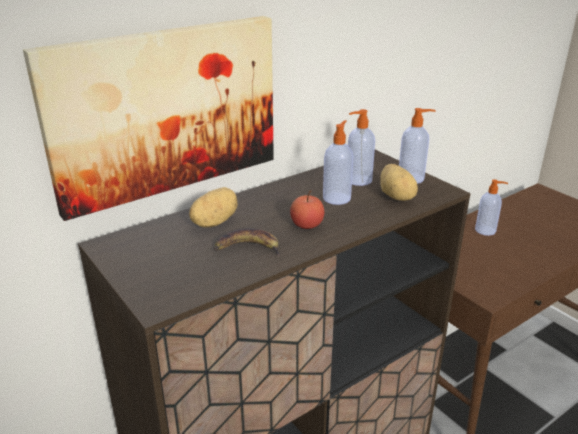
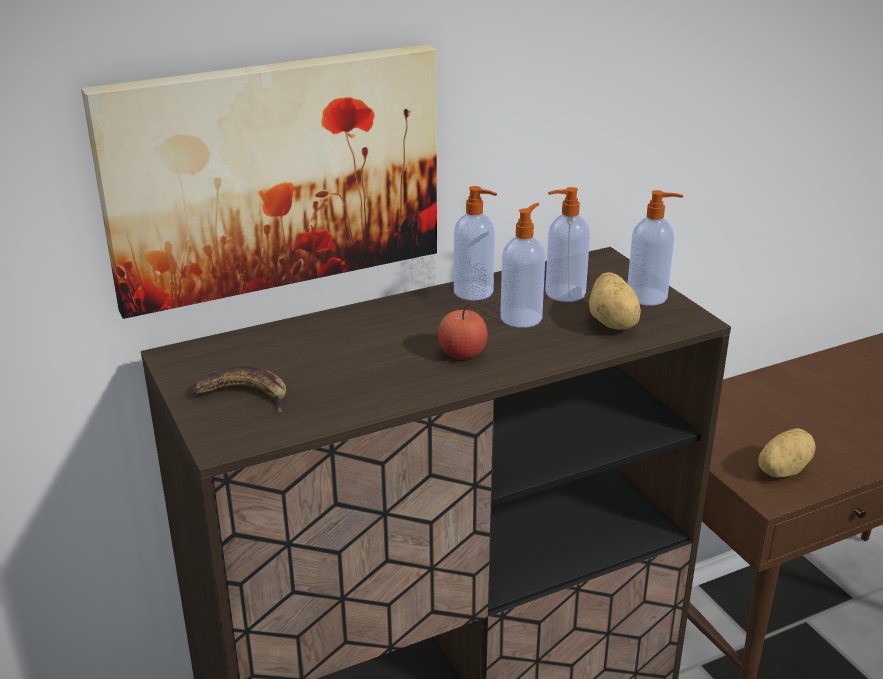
camera: 10 degrees right, 0 degrees up
(213, 222) = (331, 338): potato -> potato (781, 470)
(247, 248) = (367, 378): banana -> banana (242, 395)
(486, 230) = (804, 391): soap dispenser -> soap dispenser (474, 292)

